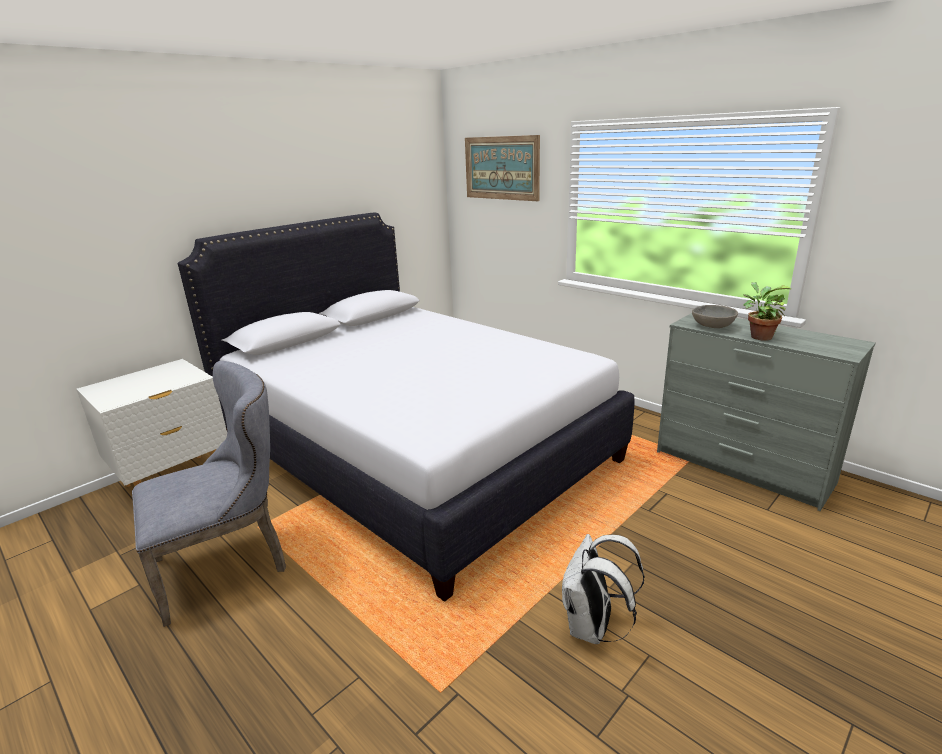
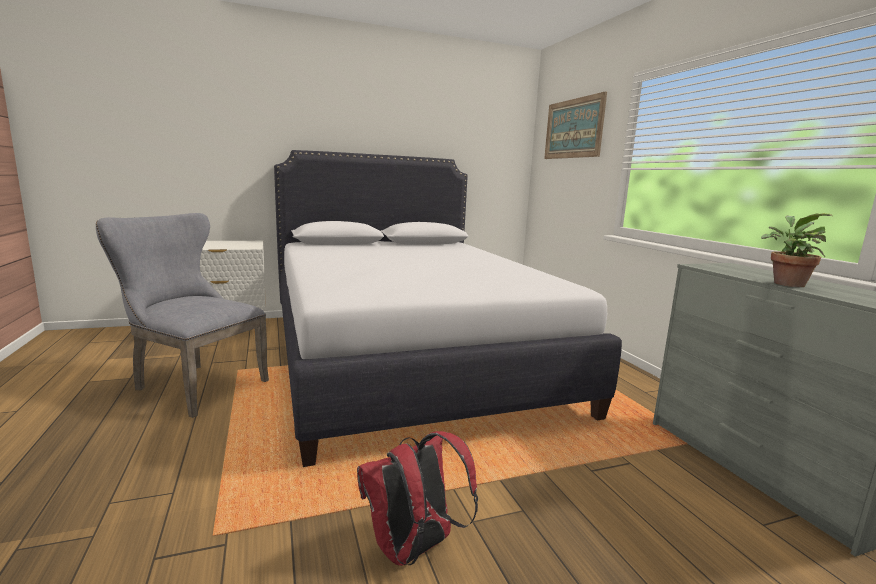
camera: 25 degrees right, 10 degrees down
(230, 563) = (193, 385): grey chair -> grey chair turned 150 degrees counterclockwise
(592, 628) = (413, 550): white backpack -> red backpack
(712, 326) = (731, 271): grey bowl -> none

